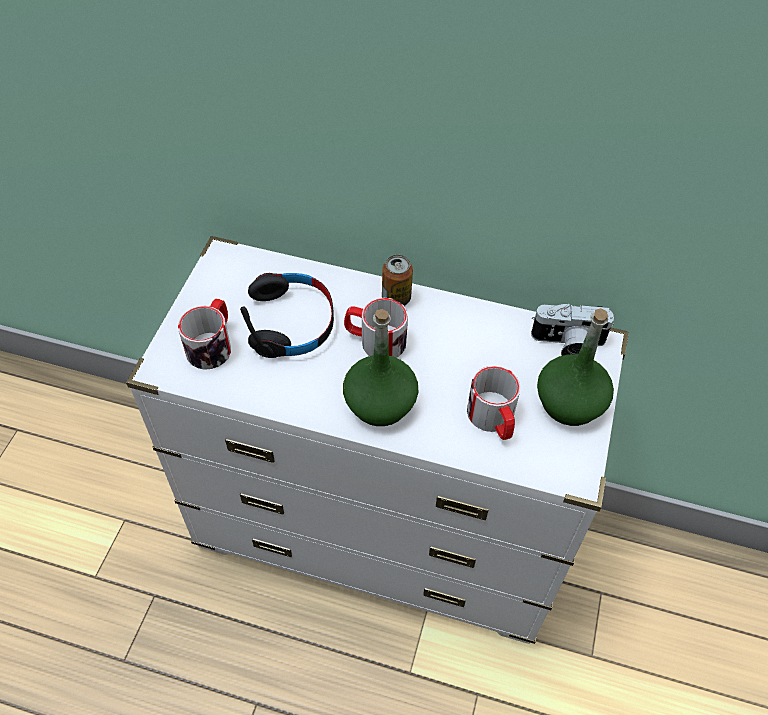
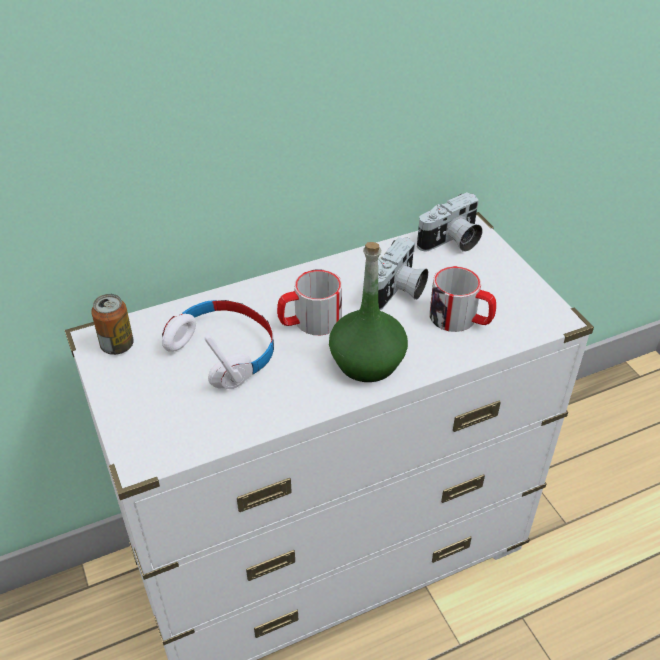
camera: 40 degrees left, 10 degrees down
(212, 344) = (170, 410): mug -> none
(291, 323) = (223, 351): black headphones -> white headphones
(396, 298) = (290, 283): can -> can (117, 345)
(470, 361) = (398, 292): none -> camera
(570, 403) = (497, 277): green bottle -> none

